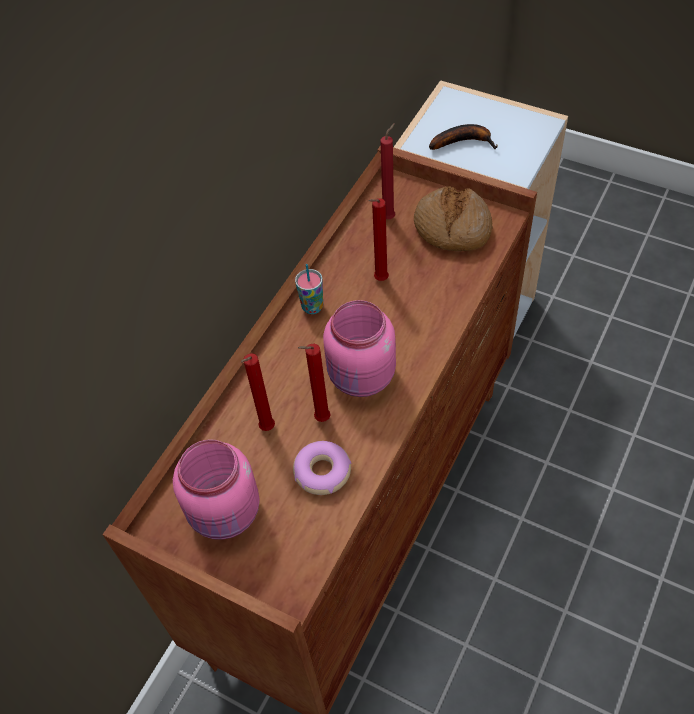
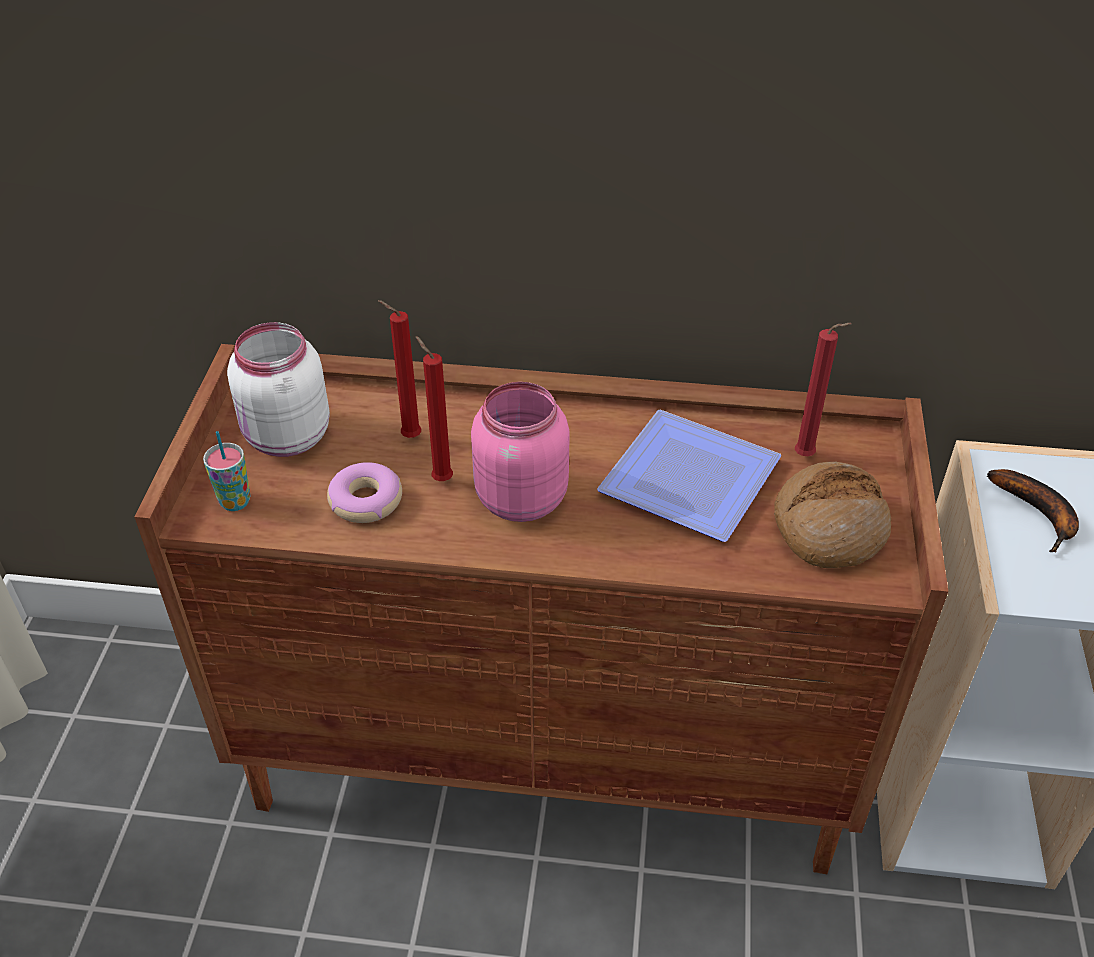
camera: 65 degrees right, 10 degrees down
(226, 514) = (286, 438): pink jar -> white jar
(312, 307) = (608, 425): cup -> cup (235, 502)
(379, 280) = (687, 475): red candle -> plate

